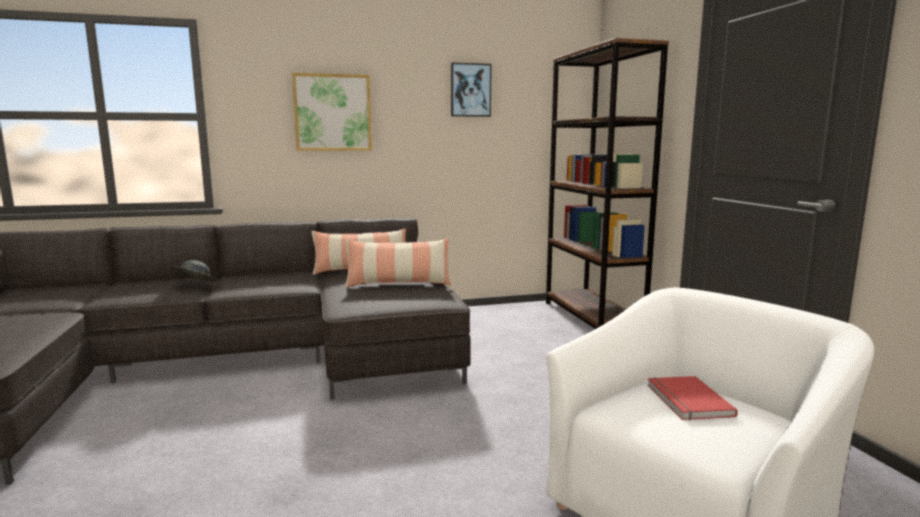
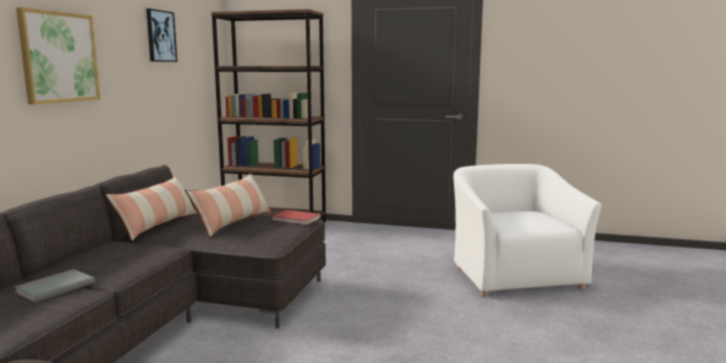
camera: 60 degrees left, 0 degrees up
(194, 285) = (54, 287): grey hat -> grey book
(686, 401) = (510, 216): red book -> red book (296, 219)

